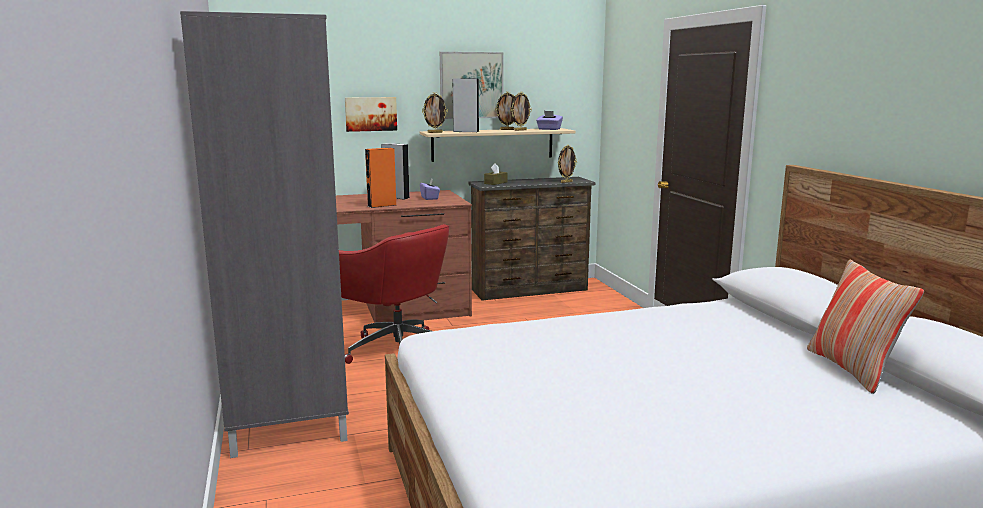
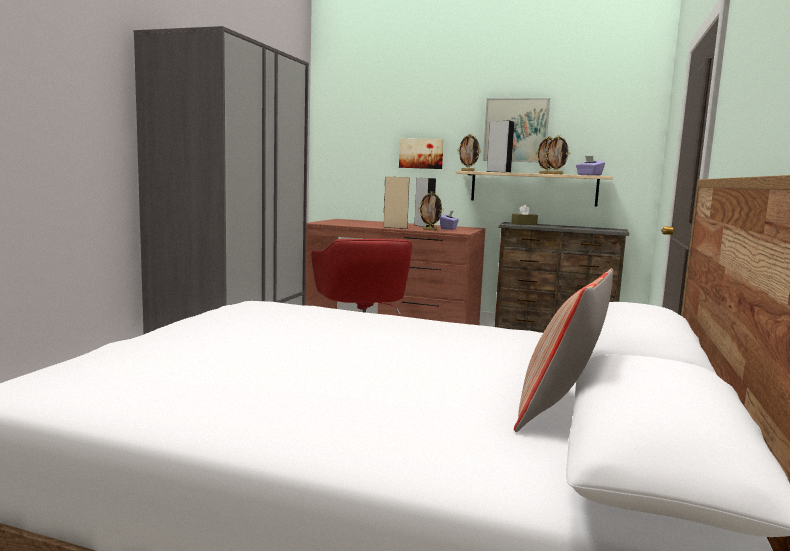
camera: 35 degrees right, 5 degrees down
(382, 205) = (395, 227): orange speaker -> beige speaker
(566, 182) = (596, 229): picture frame -> picture frame (429, 230)

